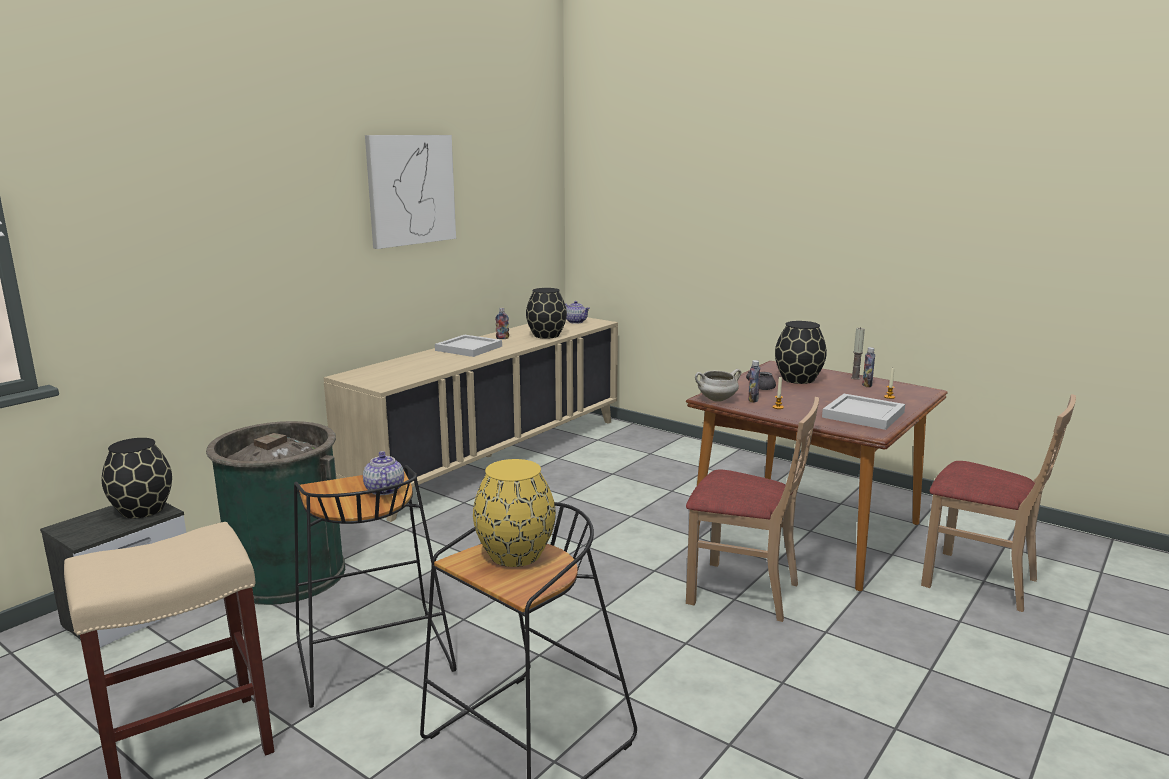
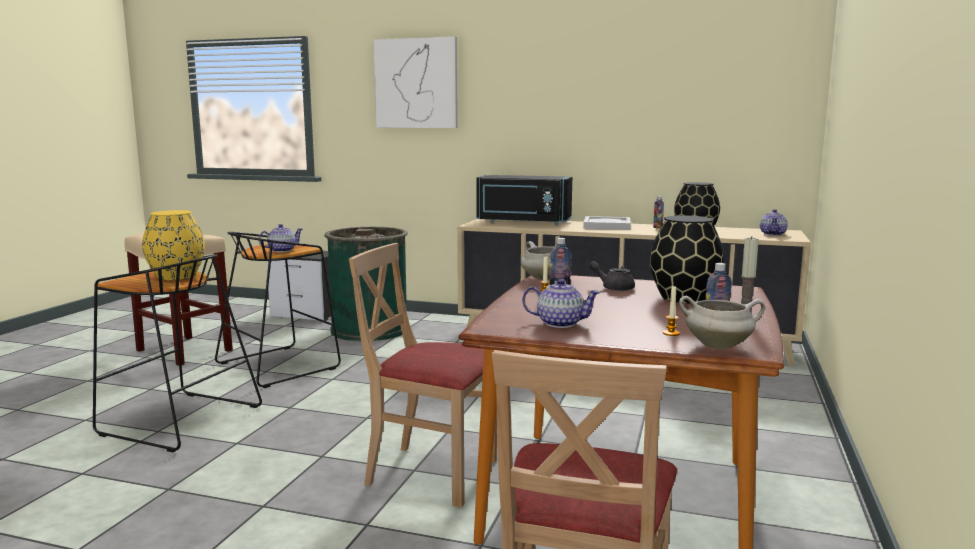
camera: 70 degrees right, 5 degrees down
(143, 510) = (318, 254): black vase -> none
(398, 368) = (523, 222): none -> black microwave
(411, 190) = (589, 76): picture -> picture (416, 83)
(743, 591) = (432, 473): beige chair -> beige chair turned 105 degrees clockwise
(862, 415) = (559, 323): white tray -> teapot
(917, 393) = (719, 346): none -> white cooking pot

